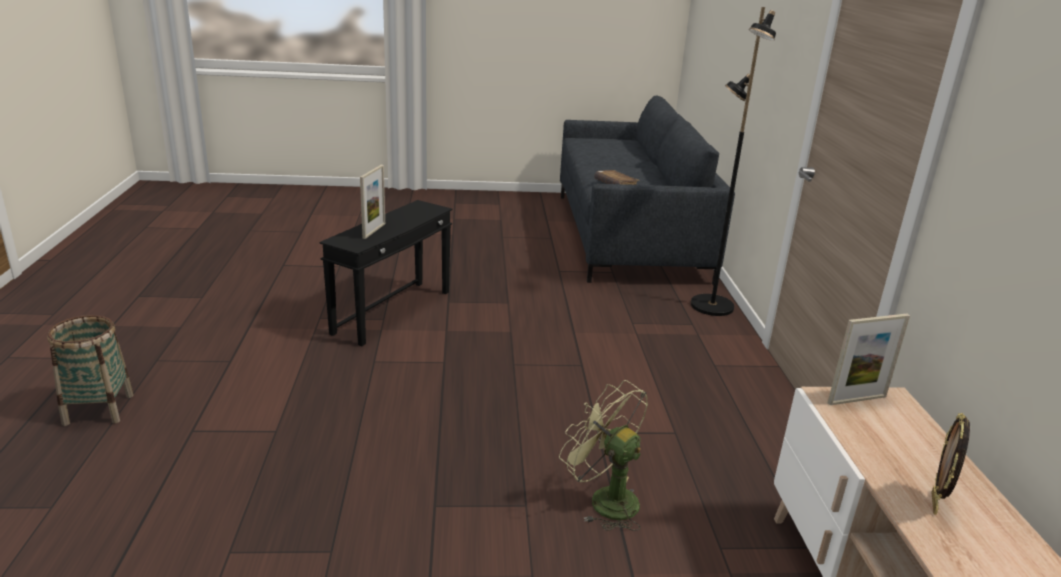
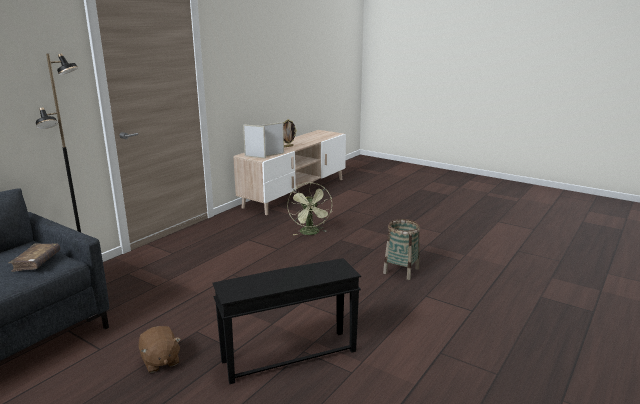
camera: 140 degrees left, 5 degrees down
(98, 409) = (533, 343): basket -> basket (401, 271)
(374, 231) = (309, 274): picture frame -> picture frame (274, 154)
(497, 278) = (160, 361): none -> brown plush toy

